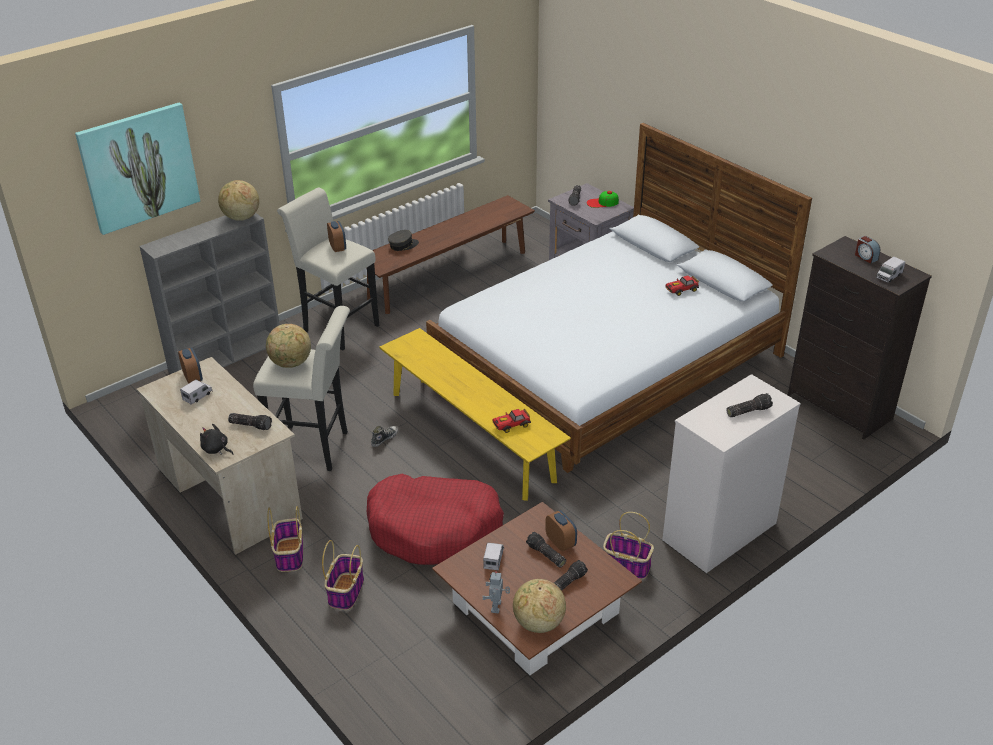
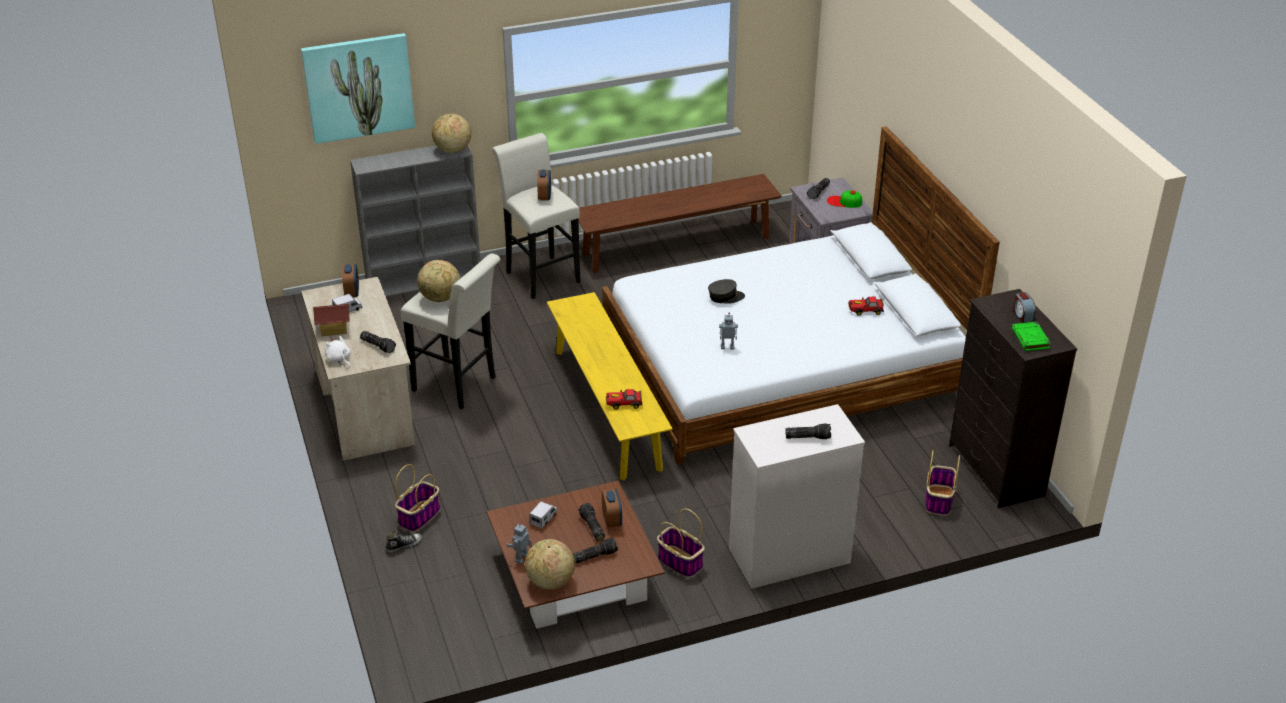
camera: 20 degrees right, 0 degrees up
(193, 419) = (334, 329): none -> toy house
(216, 449) = (339, 359): black plush toy -> white plush toy
(289, 554) = (388, 472): basket -> basket (938, 500)
(384, 438) = (525, 391): shoe -> shoe (403, 545)
(403, 245) = (627, 206): grey cap -> grey cap (725, 297)
(435, 529) = (525, 484): red dog bed -> none
(584, 349) = (727, 347): none -> toy robot
(889, 276) = (1030, 339): toy truck -> green book

